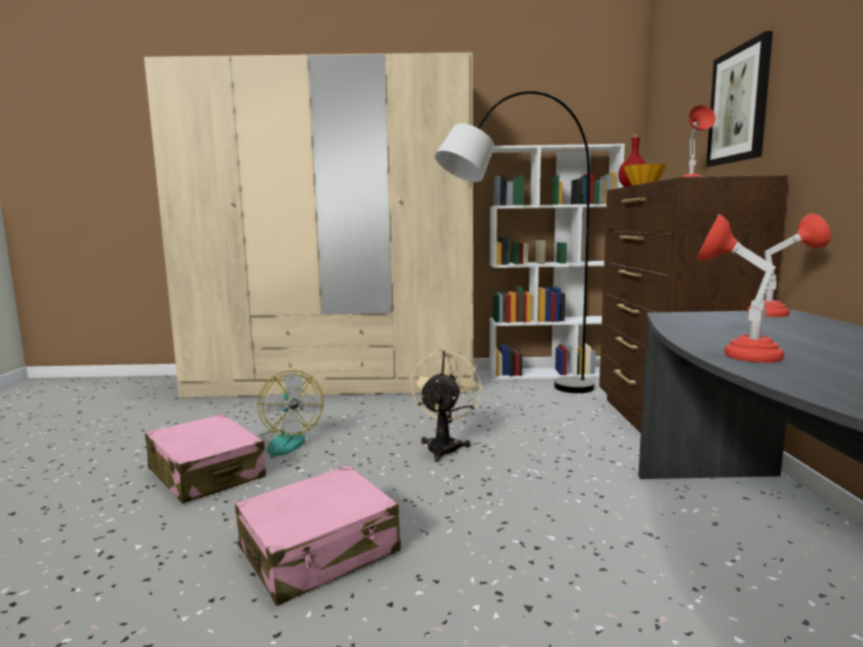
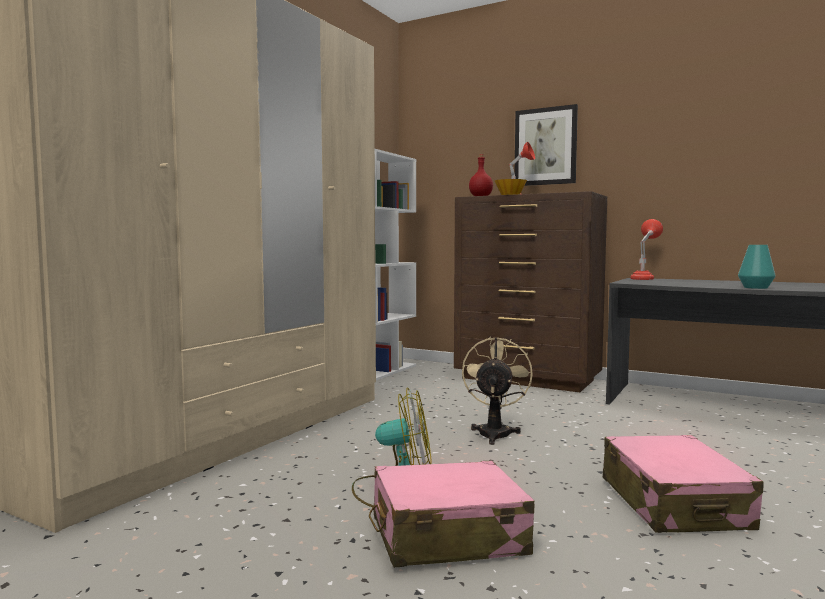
camera: 60 degrees left, 5 degrees down
(444, 446) = (495, 432): beige fan -> beige fan turned 60 degrees clockwise
(518, 401) = (423, 394): grey floor lamp -> none
(735, 355) = (756, 287): red table lamp -> turquoise vase

